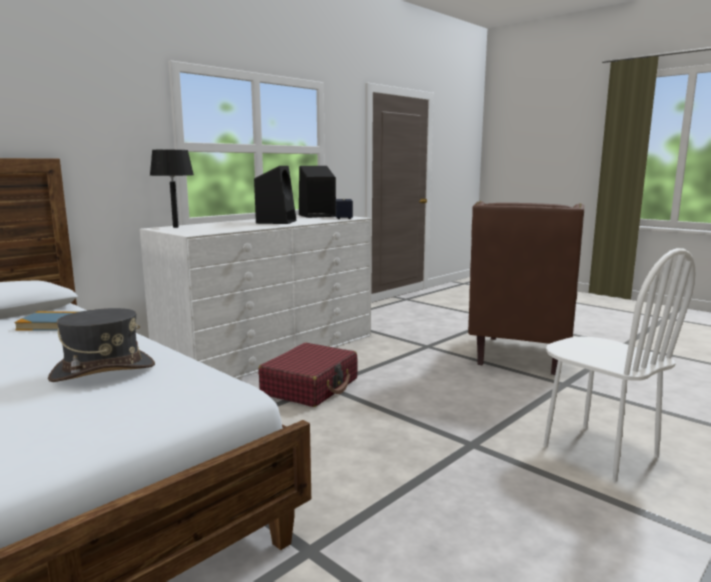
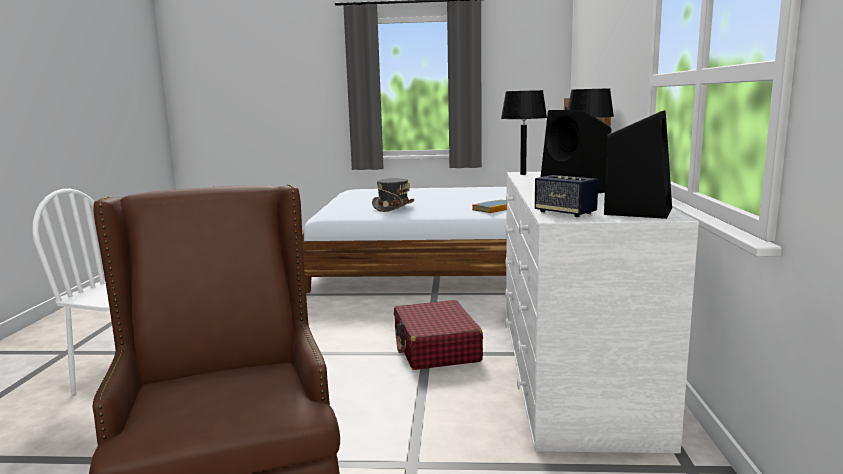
camera: 140 degrees right, 0 degrees up
(201, 232) = (523, 174): none -> black table lamp

